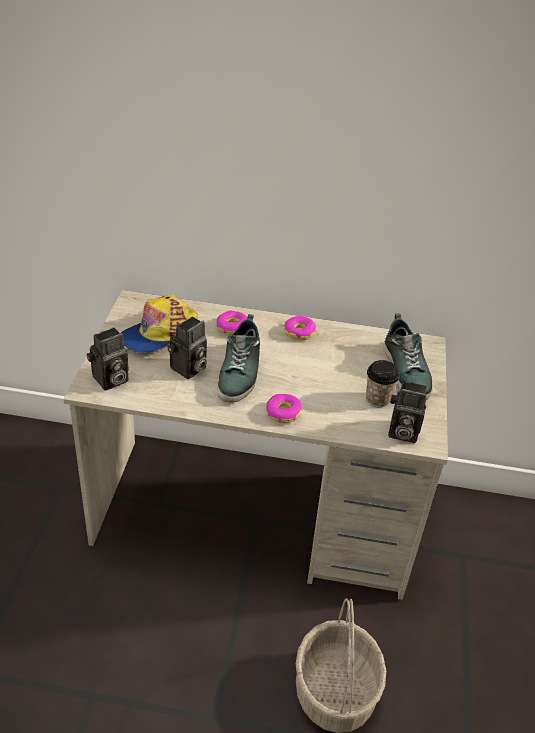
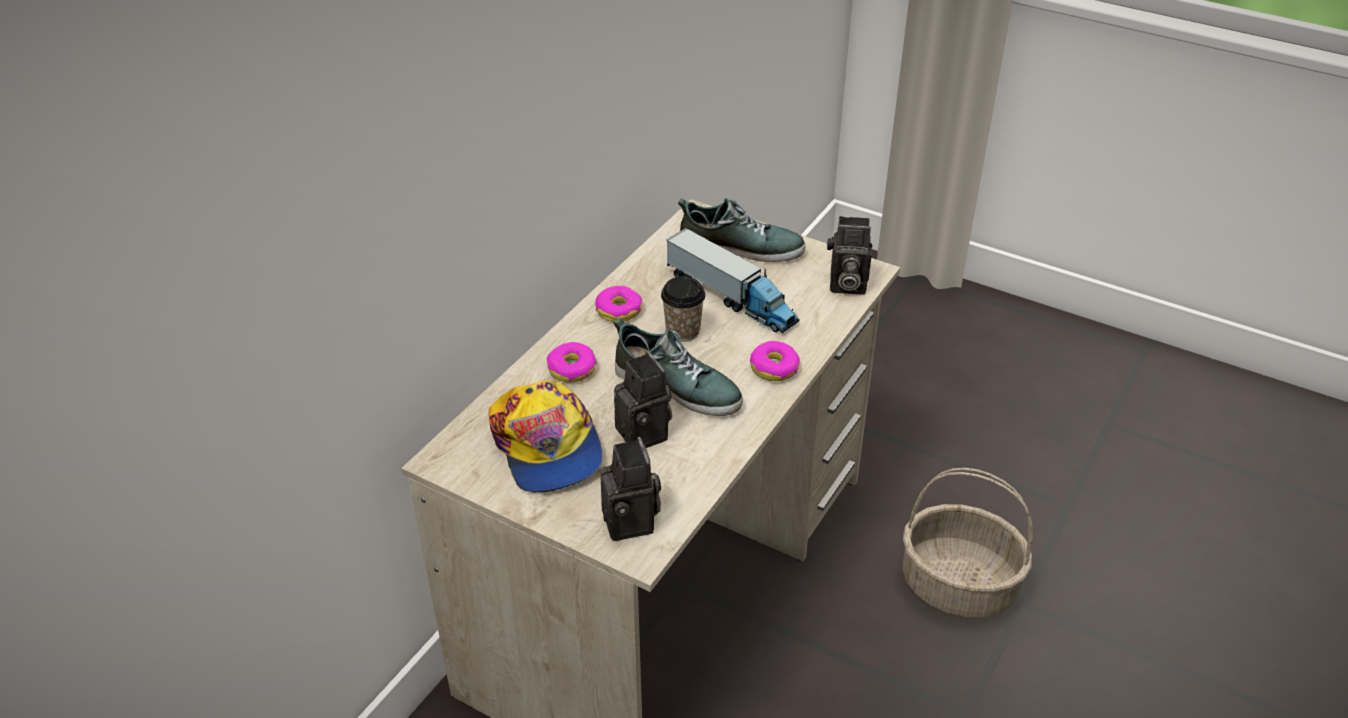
camera: 65 degrees left, 0 degrees up
(346, 378) = (731, 297): none -> toy truck
(377, 399) = (781, 284): cup -> cup (683, 331)
(401, 432) = (845, 285): camera -> camera turned 60 degrees clockwise

